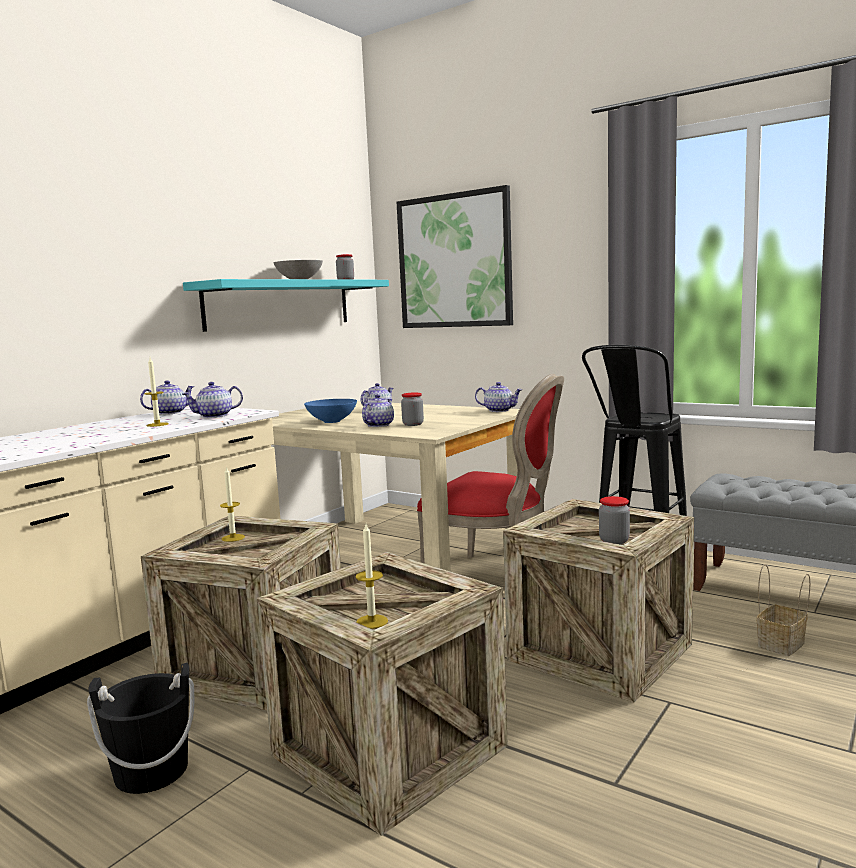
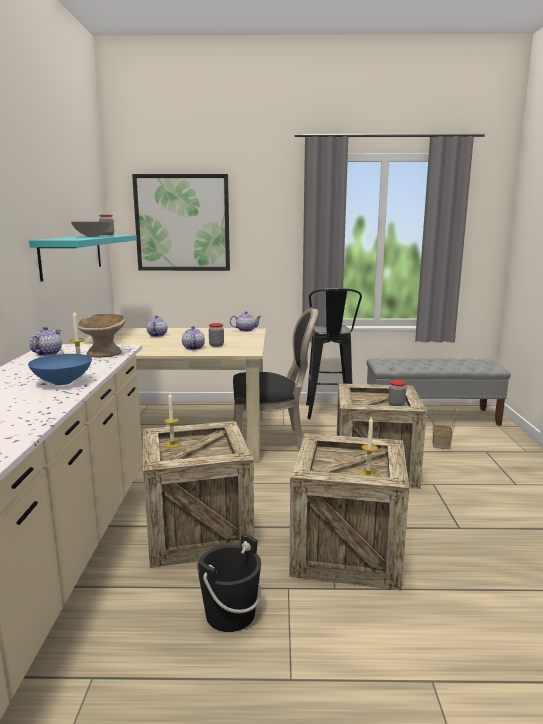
camera: 35 degrees left, 5 degrees up
(214, 416) = (104, 353): teapot -> beige bowl
(333, 421) = (148, 347): blue bowl -> blue bowl (64, 382)
(497, 581) = (271, 441): red chair -> black chair

